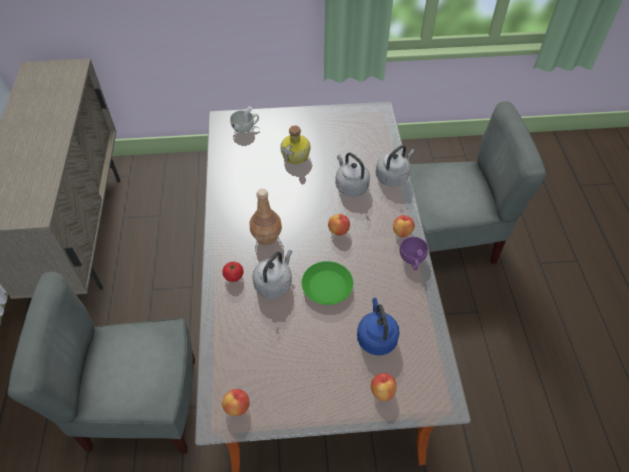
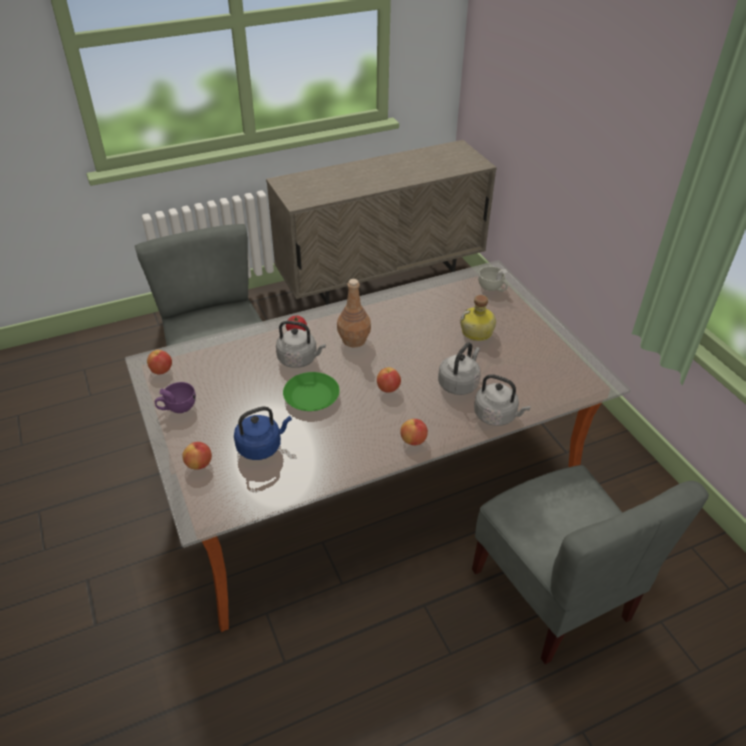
camera: 70 degrees right, 10 degrees down
(412, 260) = (376, 457): purple cup -> purple cup (177, 407)

